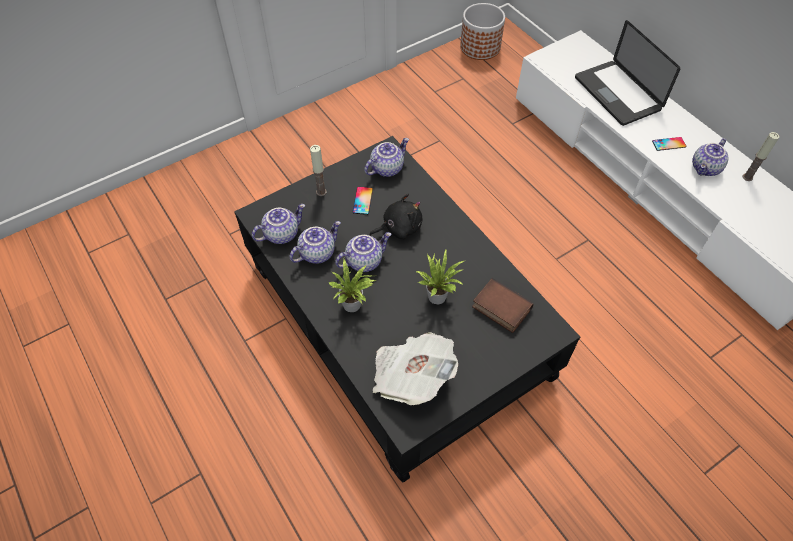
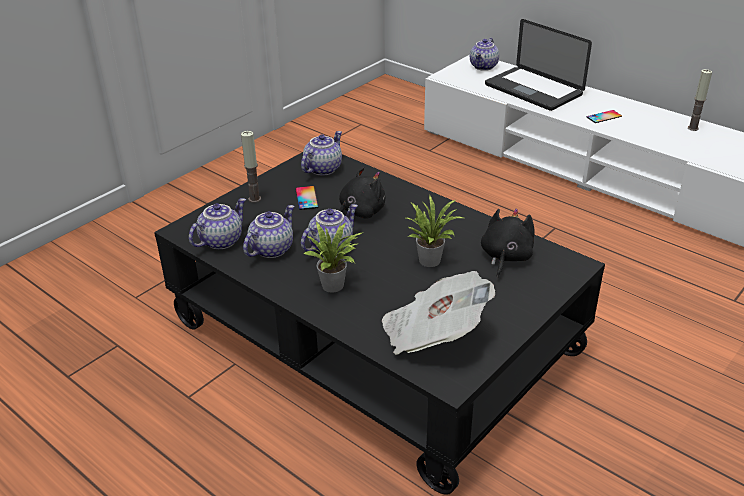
camera: 15 degrees left, 20 degrees down
(480, 48) = (368, 99): planter -> none
(500, 308) = (505, 257): book -> black plush toy
(706, 169) = (650, 128): teapot -> teapot (484, 67)

